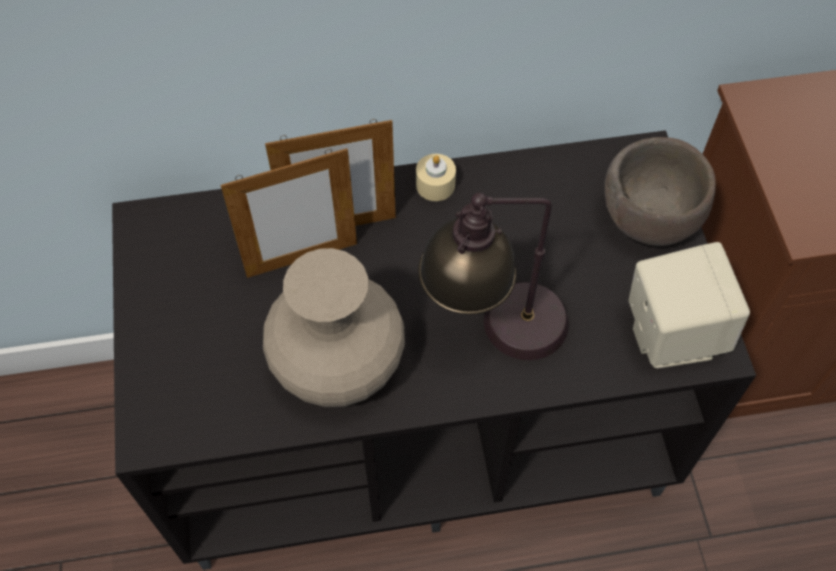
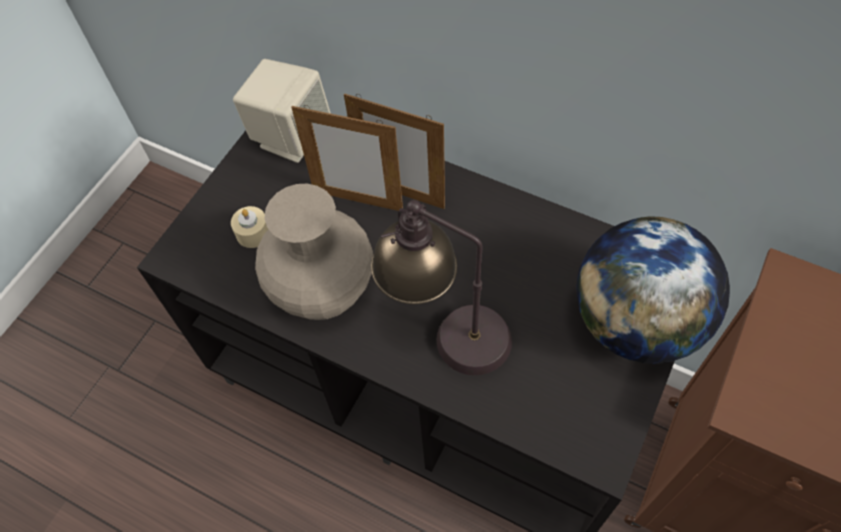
camera: 40 degrees right, 0 degrees up
(435, 185) = (492, 202): beige candle -> beige candle (253, 233)
(648, 218) = (636, 322): brown bowl -> globe
(671, 334) = (578, 421): beige speaker -> beige speaker (291, 136)

